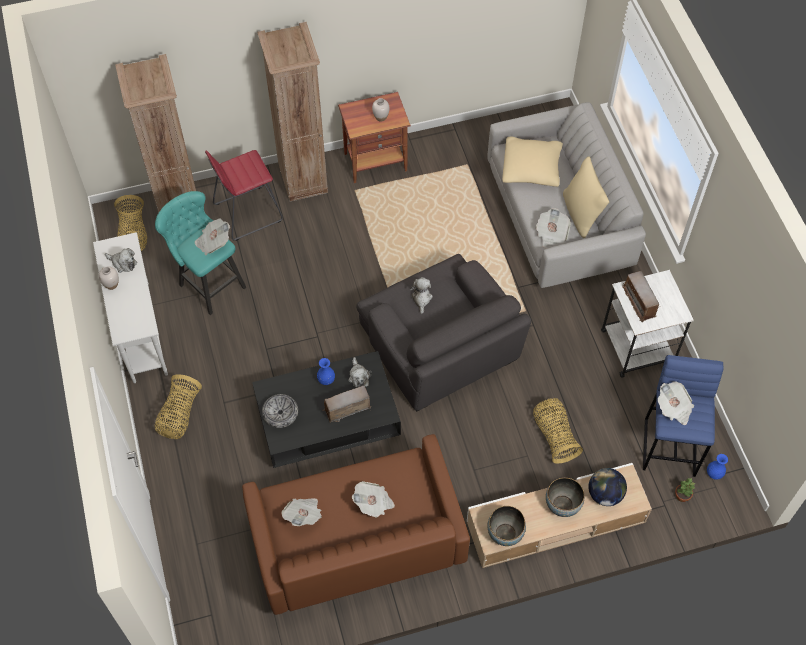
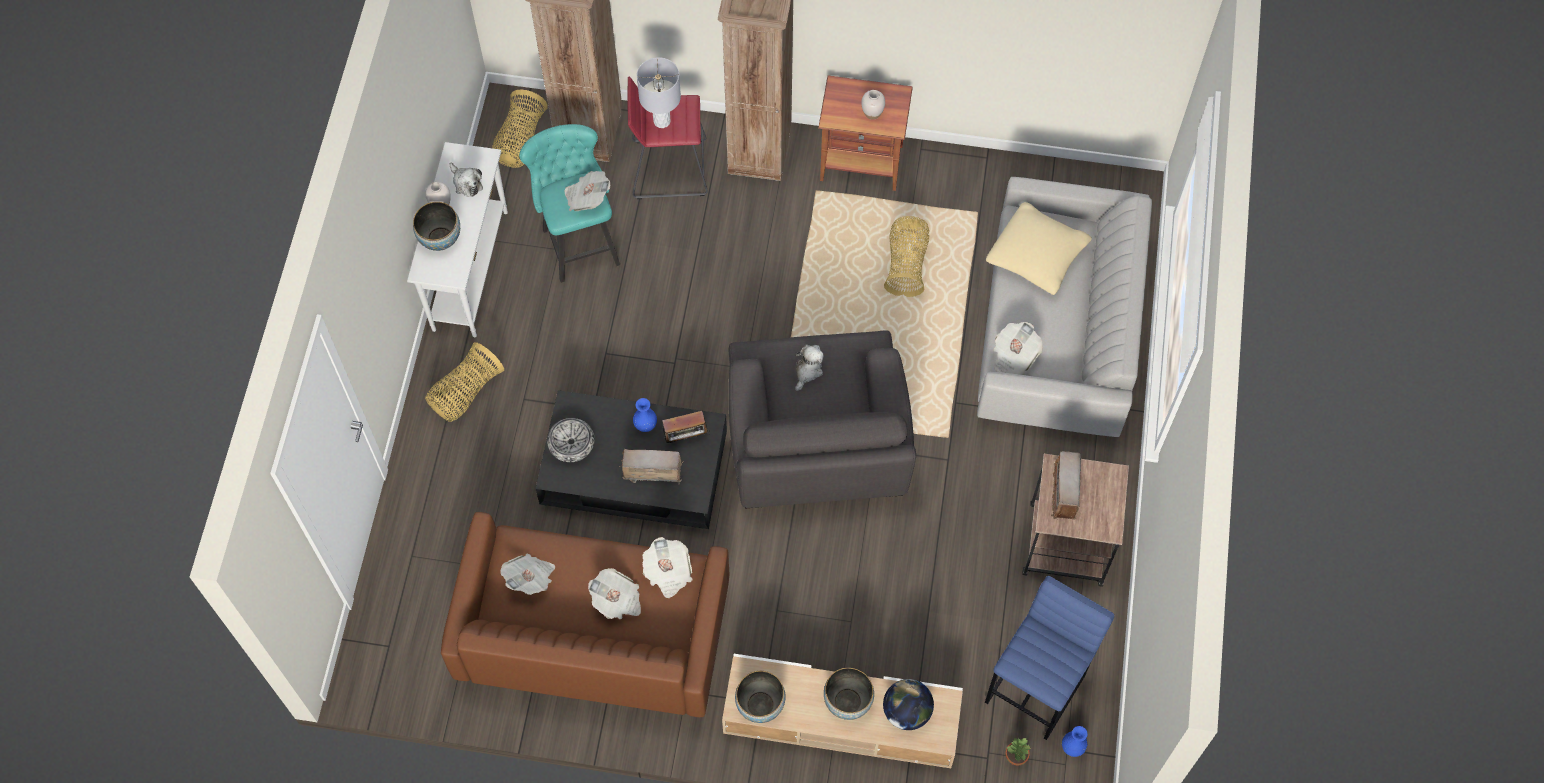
camera: 25 degrees right, 5 degrees up
(123, 307) = (440, 239): none -> bowl
(239, 174) = (661, 121): none -> grey table lamp
(358, 376) = (686, 437): plush toy -> radio
(554, 436) = (898, 612): basket -> basket (906, 264)
(581, 214) = (1068, 343): beige pillow -> none
(638, 348) = (1065, 546): white cart -> brown cart
(674, 408) = (1033, 645): newspaper -> newspaper (668, 573)

